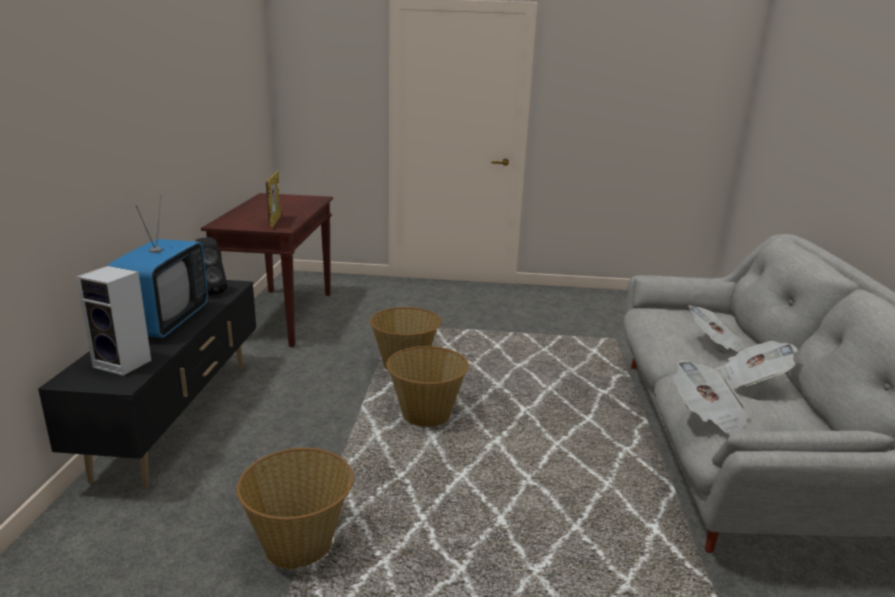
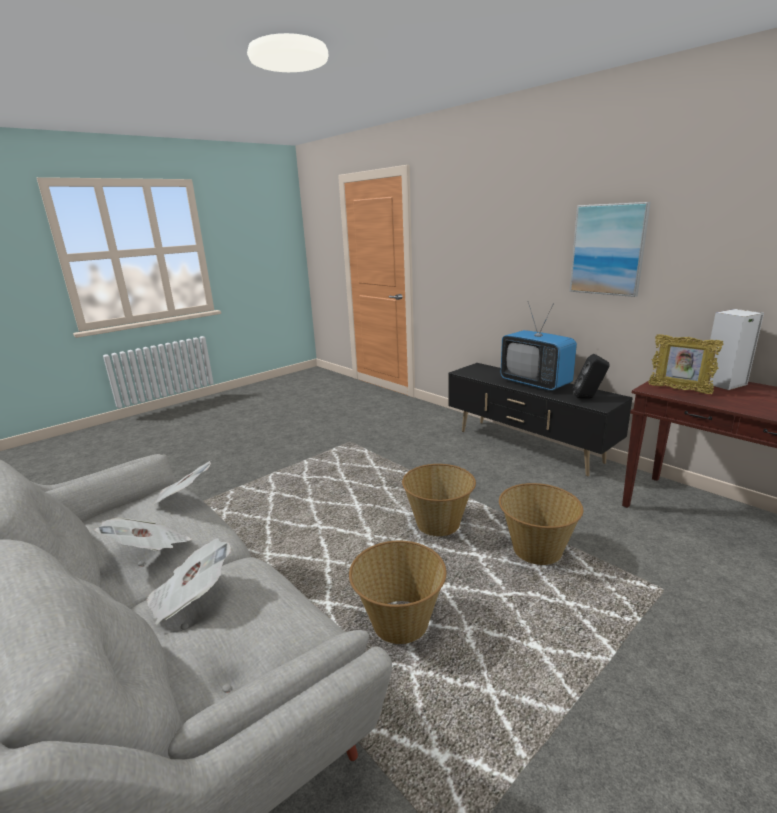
camera: 135 degrees right, 0 degrees up
(124, 364) = (483, 373): speaker -> speaker (724, 384)
(137, 113) = (608, 249): none -> picture
(299, 544) = (376, 451): basket -> basket (399, 623)

